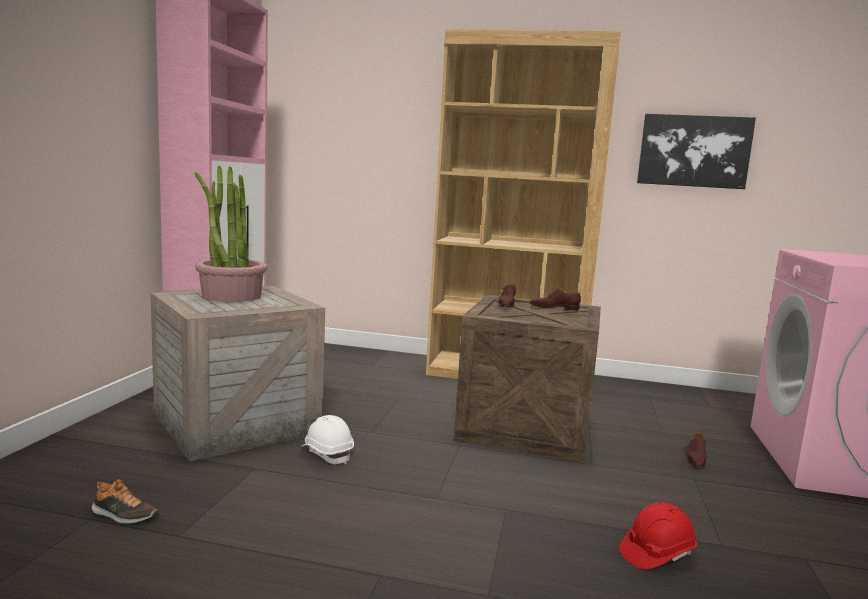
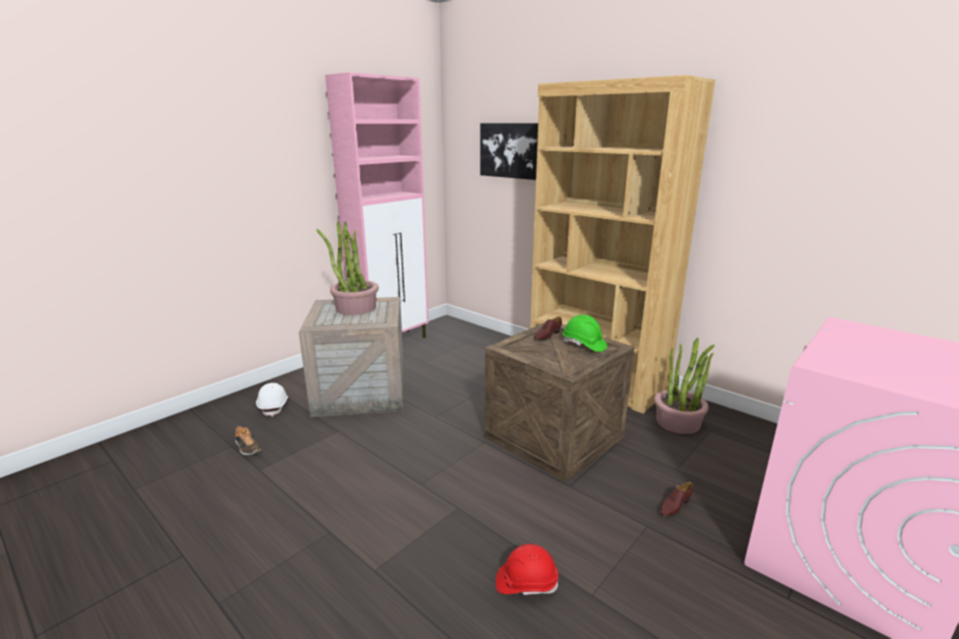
camera: 30 degrees right, 10 degrees up
(327, 453) = (390, 429): white hard hat -> white hard hat (274, 406)
(554, 308) = (583, 344): brown shoe -> green hard hat
(619, 397) = (678, 422): none -> potted plant
(693, 151) = (796, 188): picture -> picture (512, 150)

